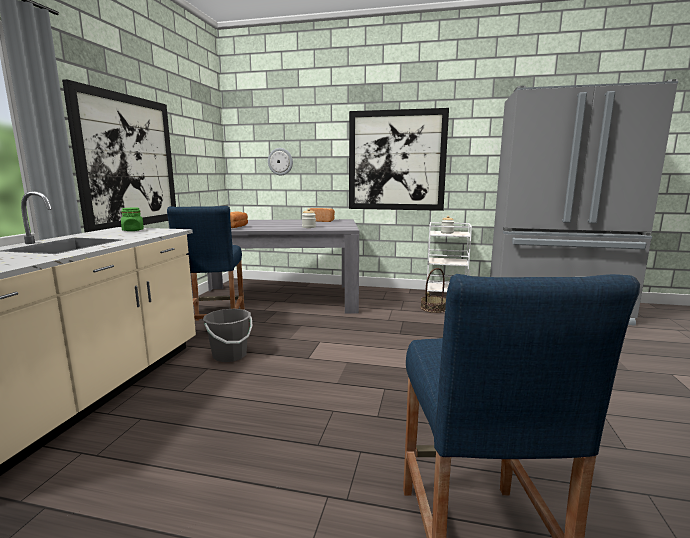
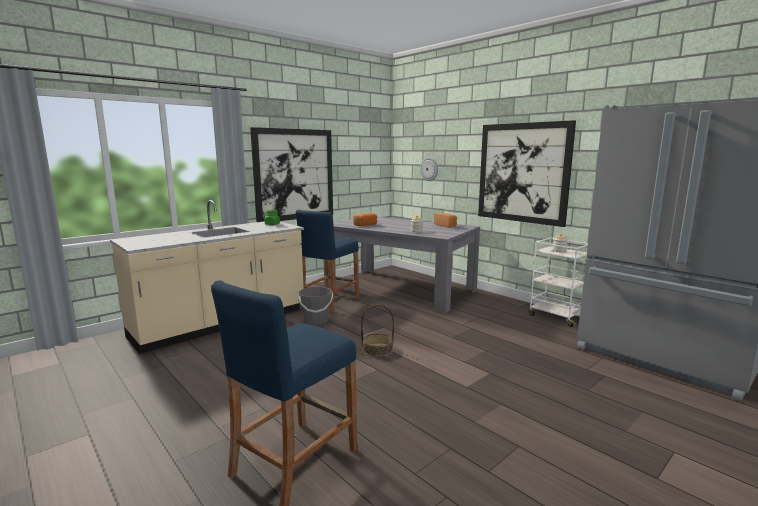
camera: 35 degrees right, 0 degrees up
(434, 308) = (521, 325): basket -> basket (377, 349)

